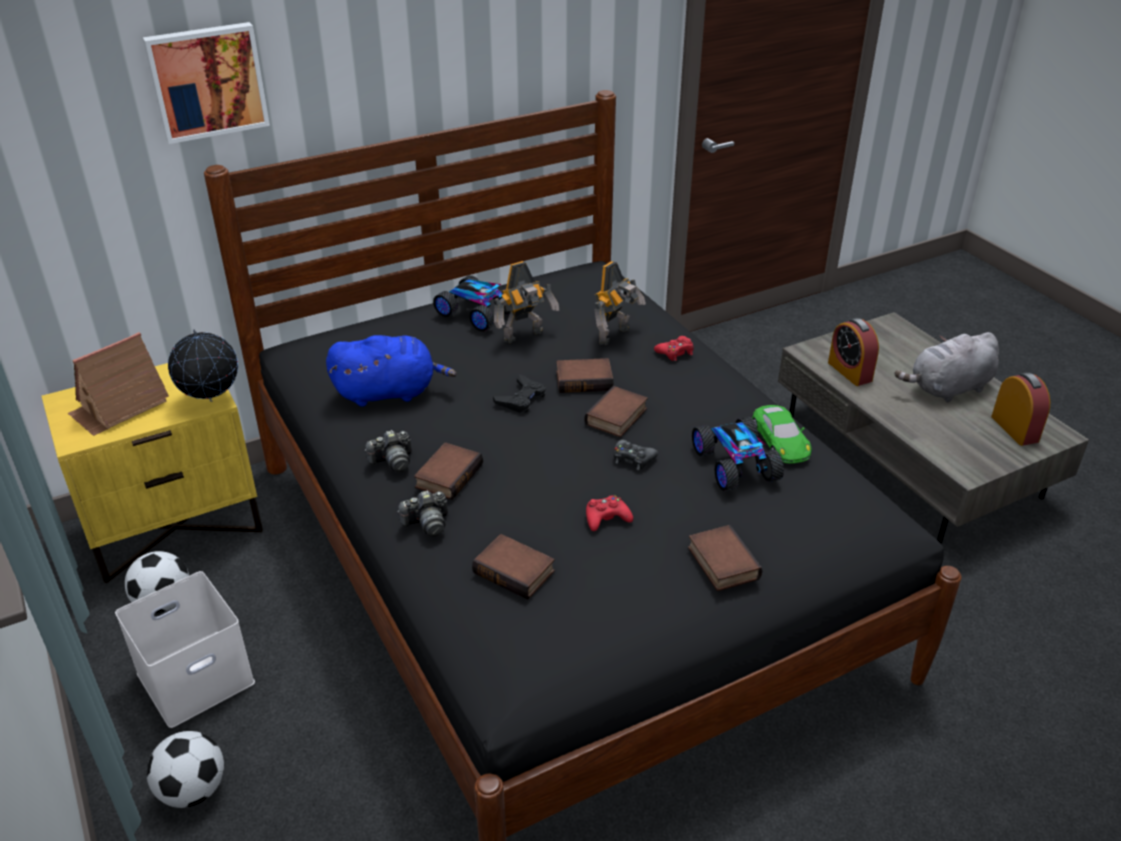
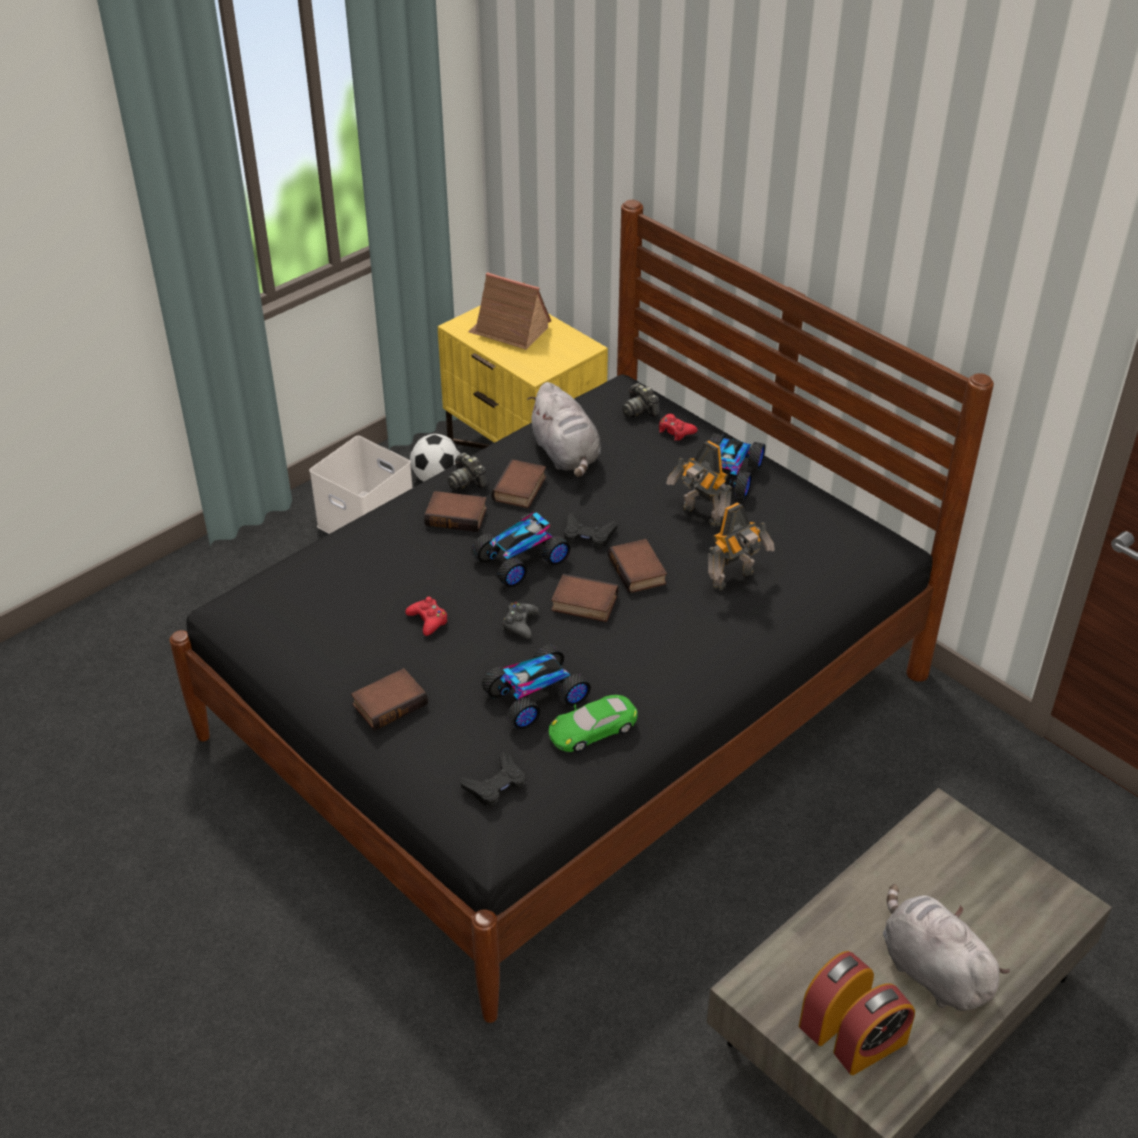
camera: 75 degrees right, 5 degrees up
(193, 790) = (265, 557): football -> none
(207, 81) = (657, 132): picture -> none
(211, 400) = (537, 371): globe -> none
(390, 392) = (566, 455): blue plush toy -> grey plush toy
(427, 524) = (393, 519): camera -> camera (639, 410)
(516, 571) = (347, 580): book -> book (520, 489)
(538, 444) = (520, 559): none -> toy car
(615, 336) = (735, 580): toy robot -> toy robot turned 60 degrees counterclockwise
(675, 352) = (726, 630): red game controller -> red game controller (675, 431)
(842, 507) = (495, 785): none -> black game controller
(849, 371) = (917, 860): alarm clock -> alarm clock (833, 1016)

